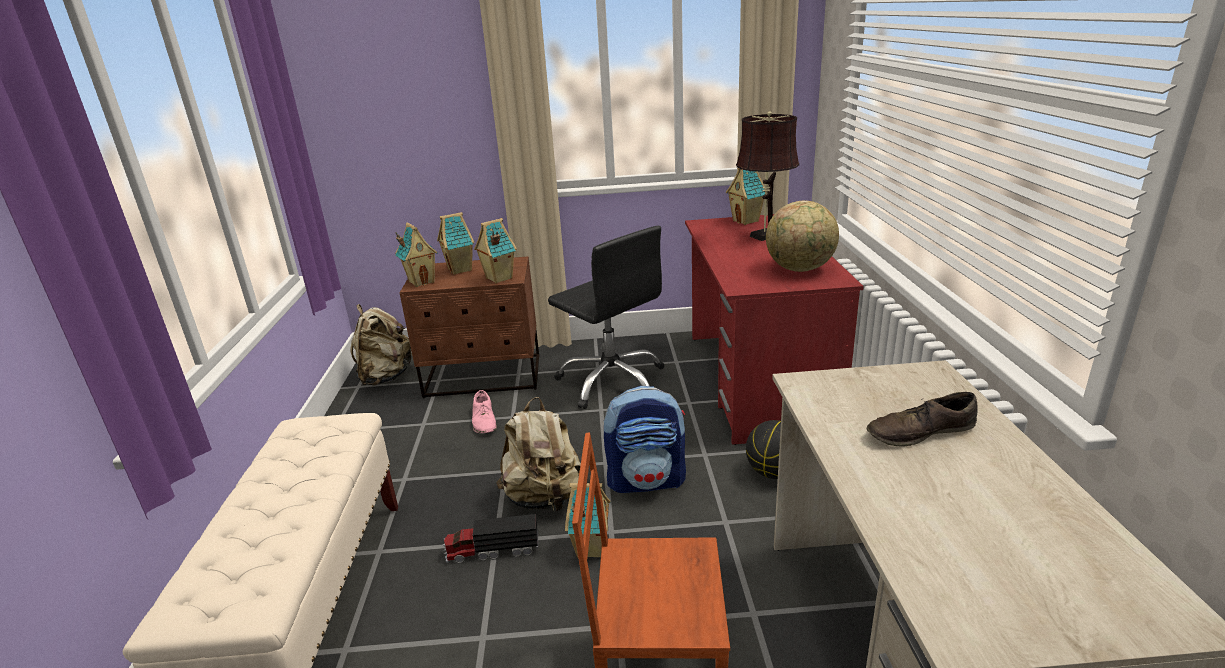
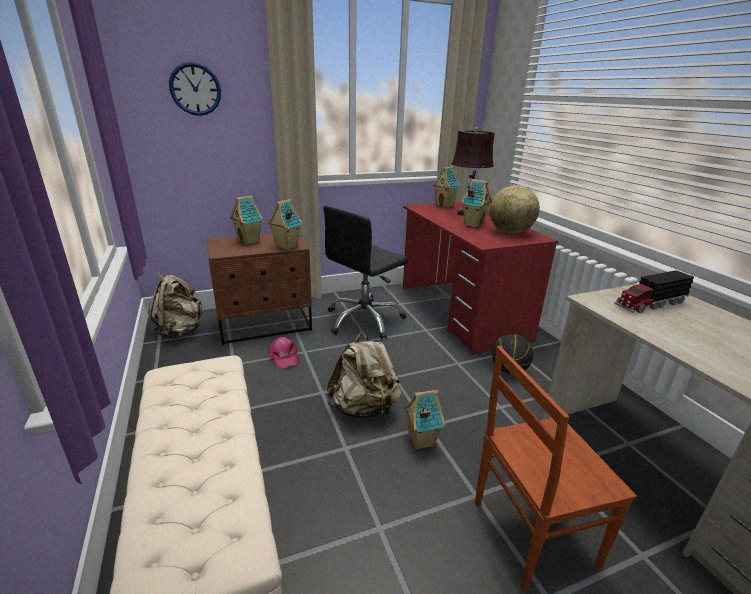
camera: 20 degrees left, 0 degrees up
(402, 83) = (195, 89): none -> wall clock
(422, 281) = (222, 250): toy house -> toy house (473, 224)
(484, 420) = (284, 357): pink shoe -> pink cap
(492, 551) = (347, 455): toy truck -> toy truck (649, 303)
(612, 381) = (364, 320): black office chair -> black office chair turned 105 degrees clockwise
(647, 480) = (430, 386): backpack -> none
(919, 432) = (694, 324): brown shoe -> none

